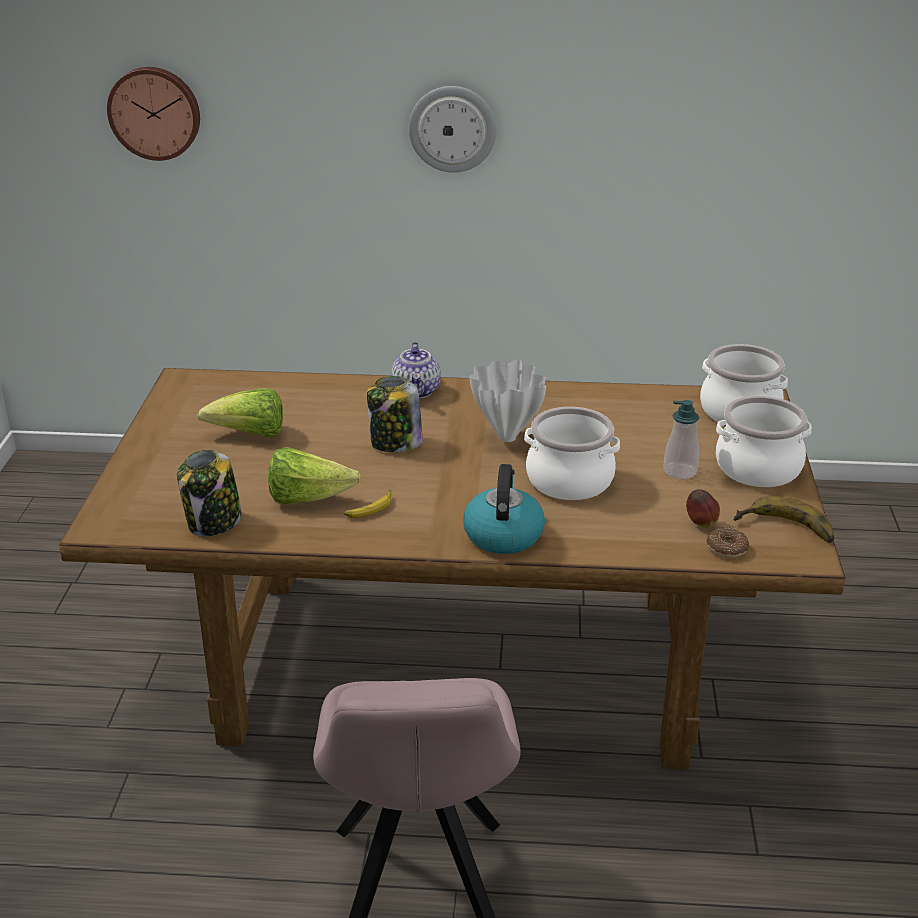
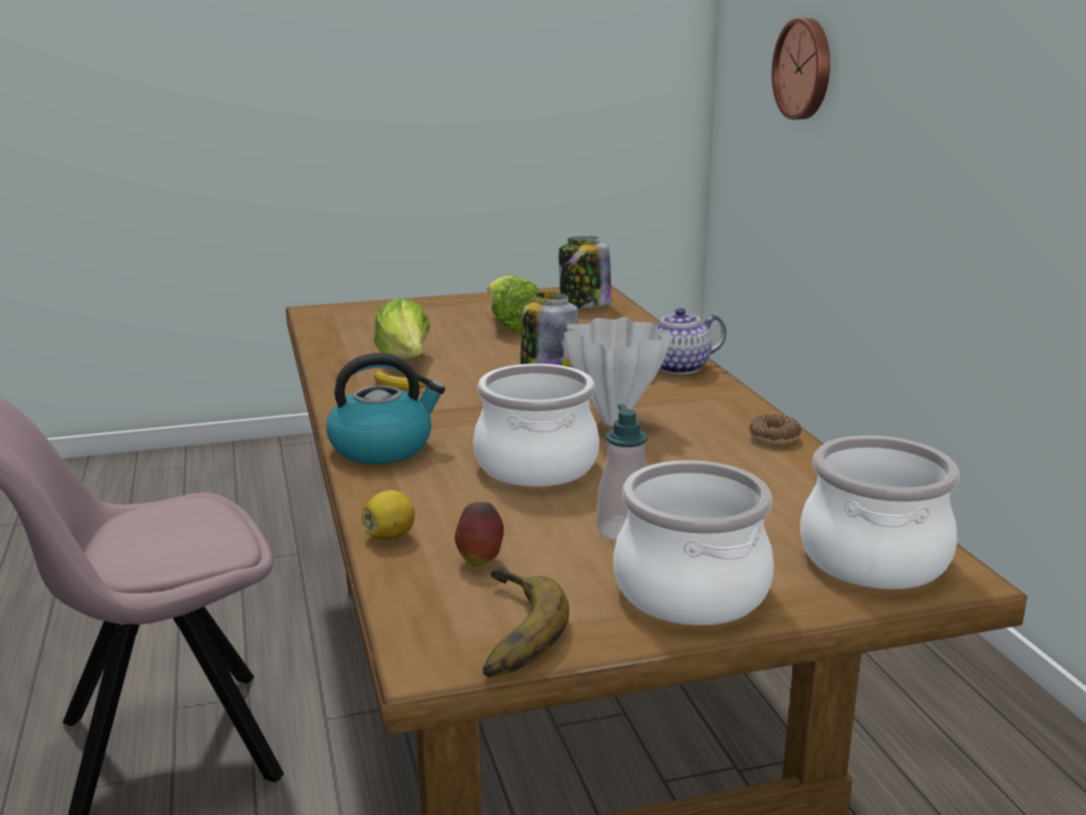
camera: 70 degrees right, 10 degrees down
(214, 523) = (341, 339): jar -> jar (584, 305)
(452, 128) = (1011, 114): wall clock -> none
(655, 550) = (390, 536): none -> lemon
(726, 548) = (421, 586): donut -> donut (774, 438)

